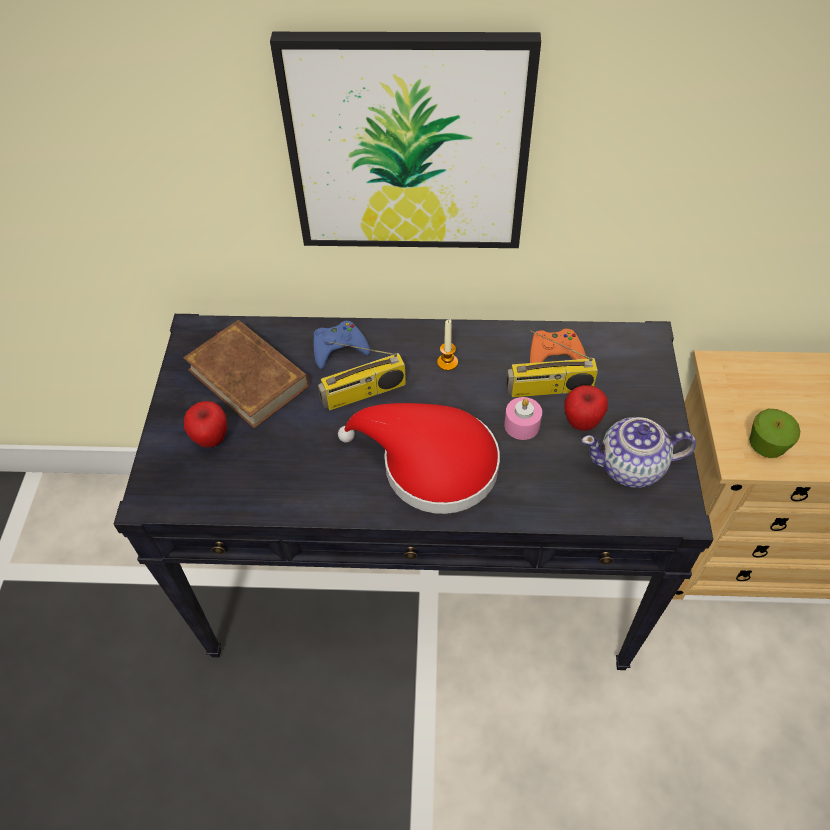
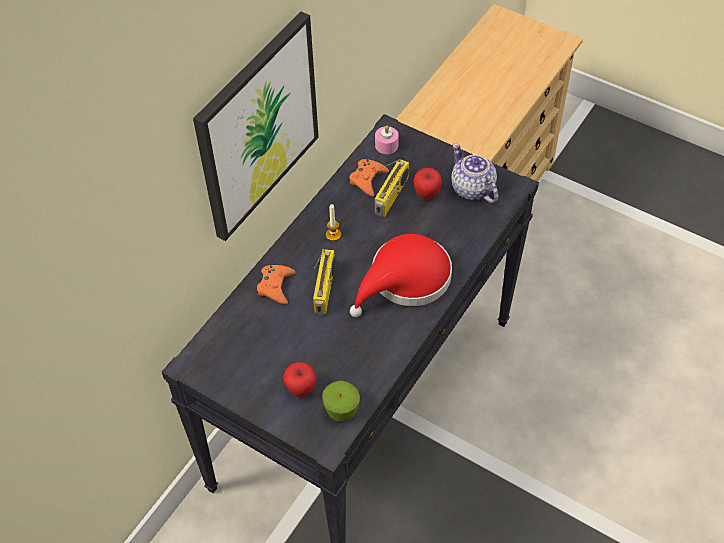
camera: 60 degrees left, 0 degrees up
(248, 377) = (262, 348): brown book -> none
(339, 348) = (275, 286): blue game controller -> orange game controller
(522, 425) = (408, 222): pink candle -> pink candle (386, 145)
(631, 467) = (472, 189): teapot -> teapot turned 120 degrees clockwise
(766, 445) = (481, 131): apple -> apple (341, 410)

